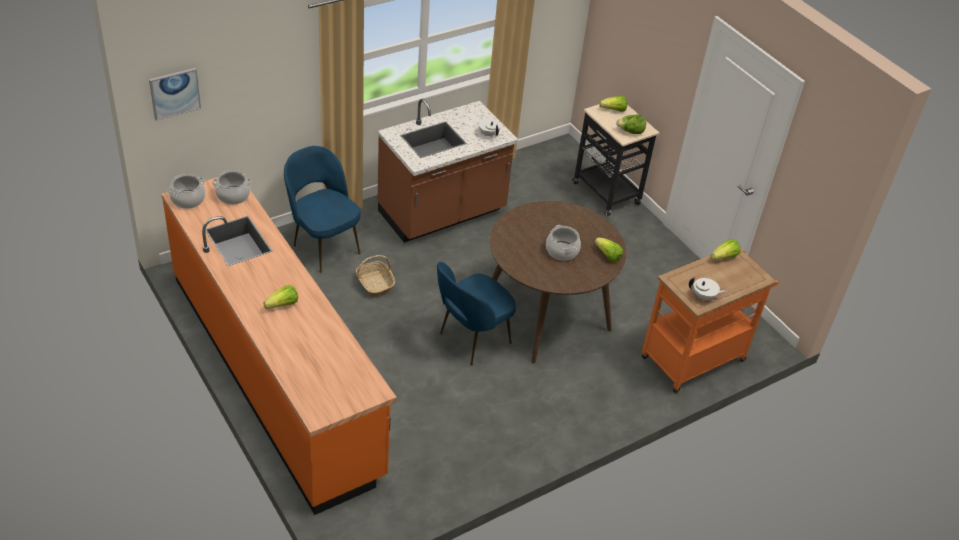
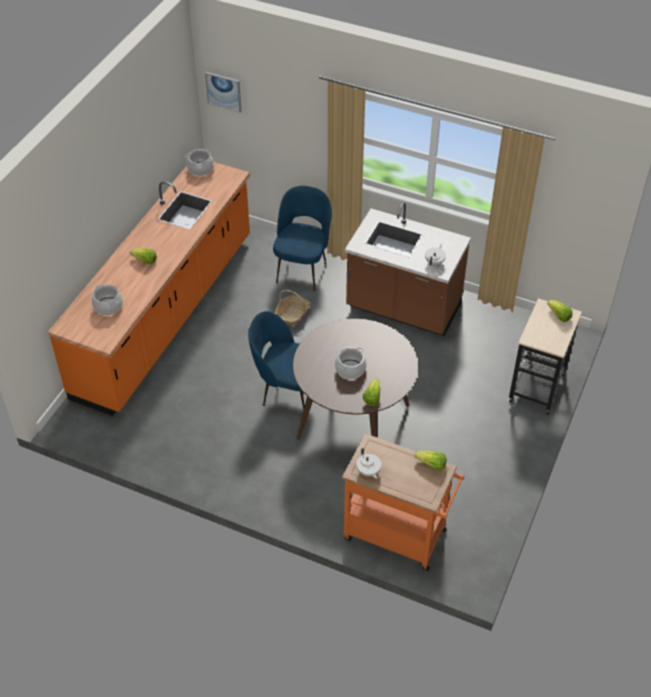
camera: 60 degrees right, 5 degrees up
(233, 195) = (224, 184): cooking pot -> cooking pot (108, 306)
(630, 132) = (541, 339): lettuce -> none

